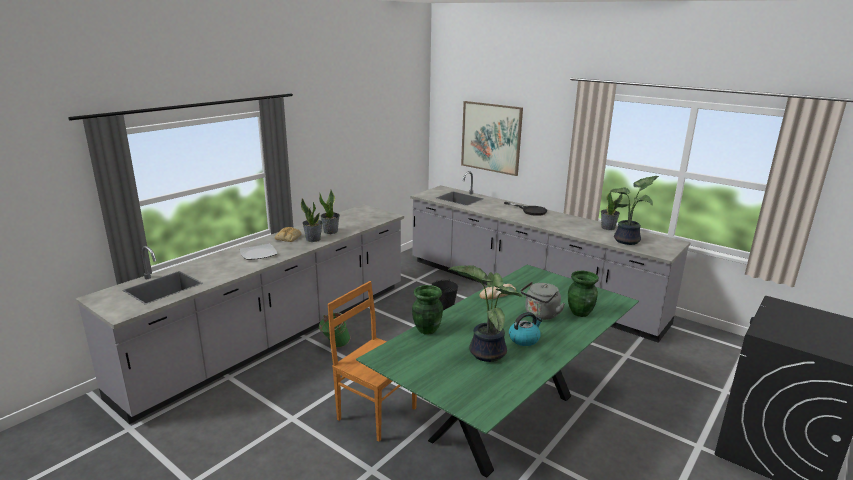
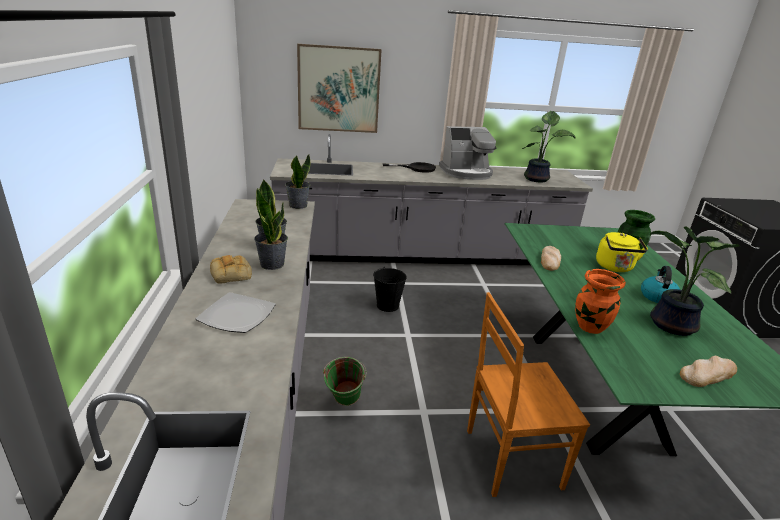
camera: 45 degrees left, 5 degrees up
(426, 330) = (590, 327): green vase -> orange vase
(439, 377) = (707, 374): none -> bread
(540, 315) = (615, 267): grey kettle -> yellow kettle
(567, 222) = (466, 173): none -> coffee machine
(607, 227) = (501, 171): potted plant -> potted plant (298, 205)

